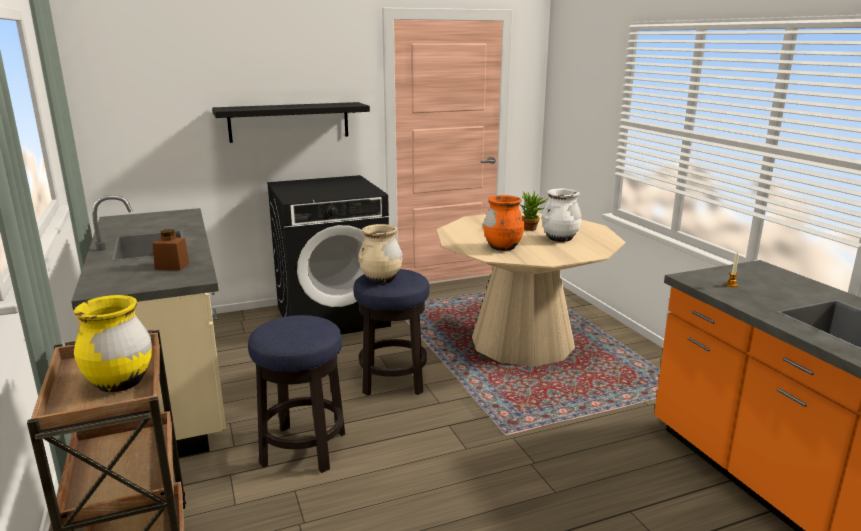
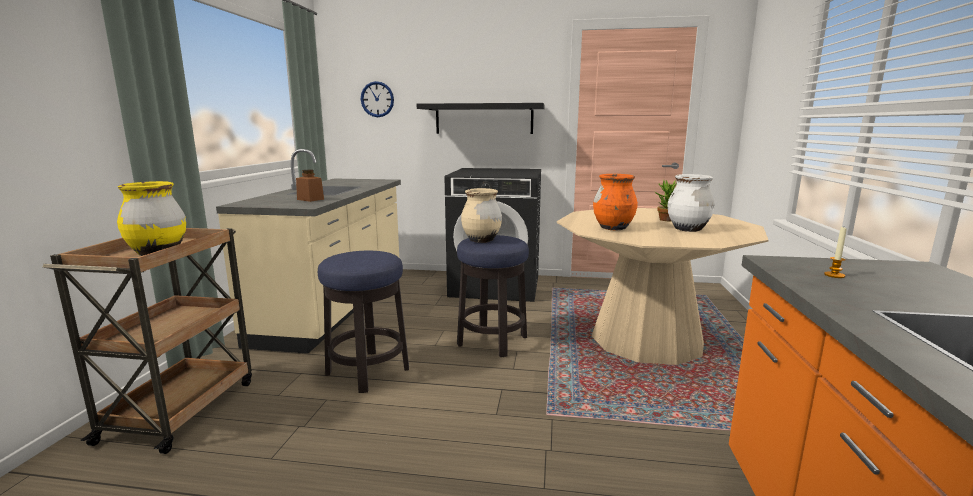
camera: 30 degrees right, 5 degrees down
(141, 102) = (377, 99): none -> wall clock

